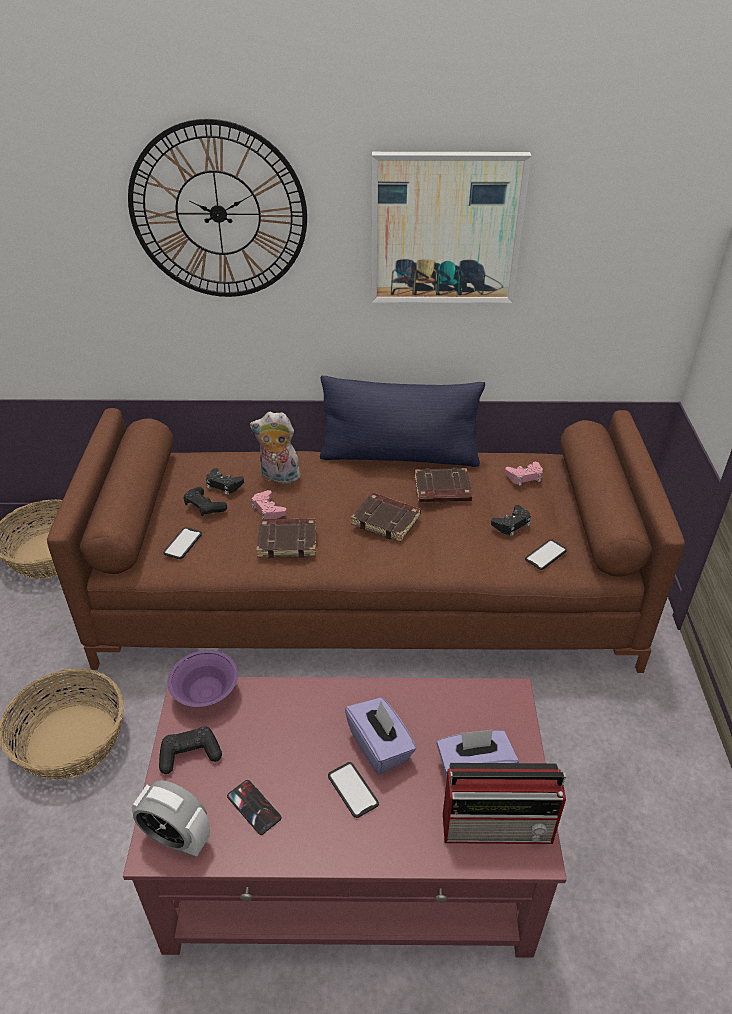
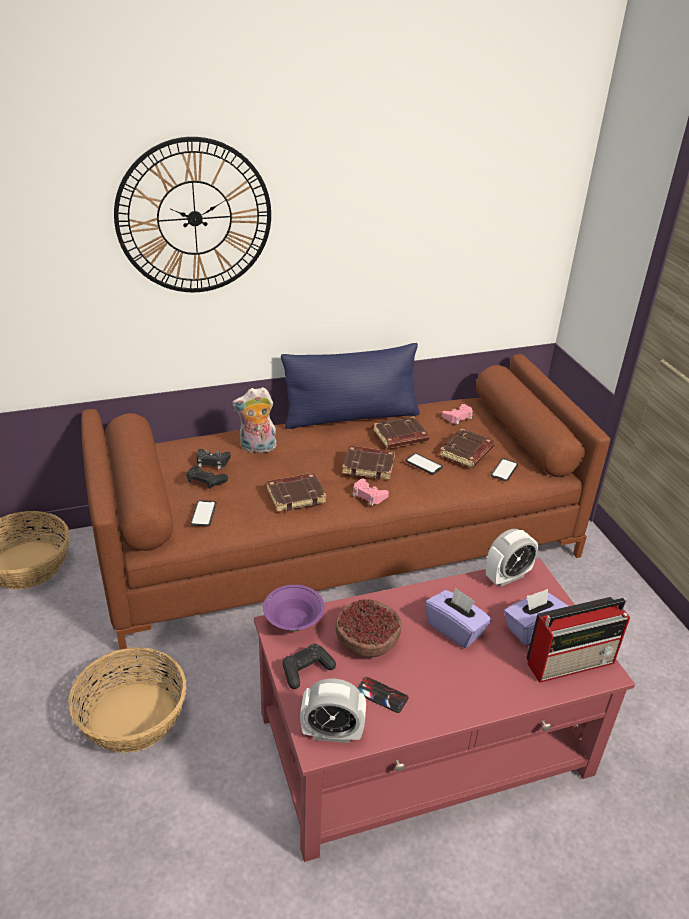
camera: 20 degrees left, 5 degrees down
(268, 509) = (264, 474): pink game controller -> pink game controller (368, 495)
(273, 735) = (367, 640): none -> bowl
(353, 790) = (452, 664): phone -> phone (423, 464)
(445, 229) = (382, 218): picture -> none
(477, 694) = (507, 577): none -> alarm clock
(511, 524) = (467, 452): black game controller -> brown book

